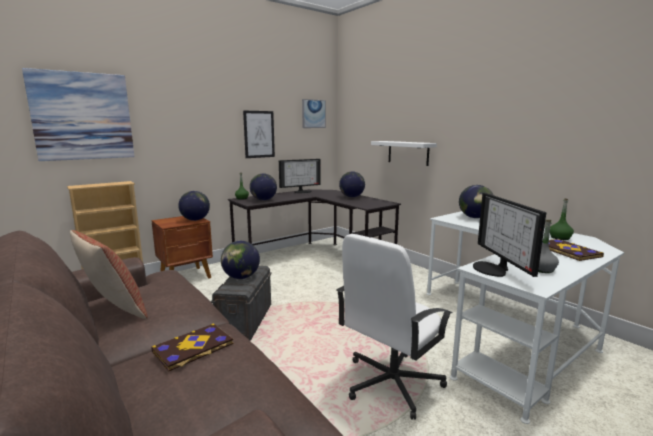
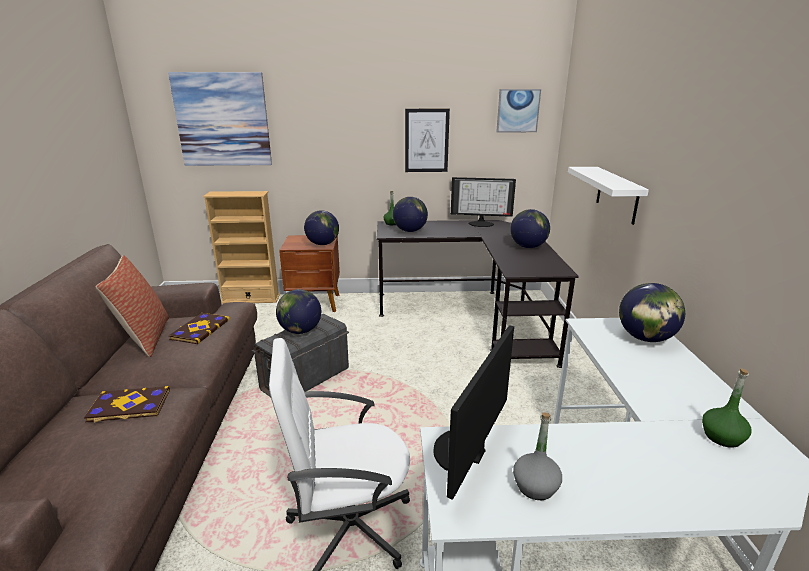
camera: 35 degrees right, 10 degrees up
(567, 251) = (668, 471): book -> book (199, 329)

